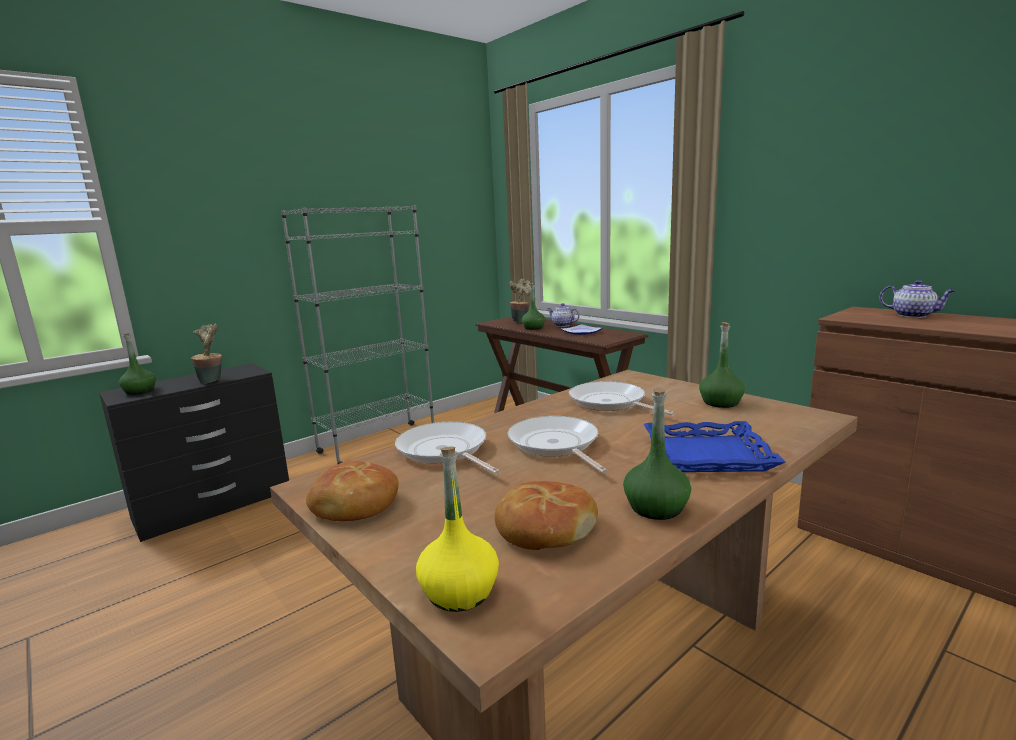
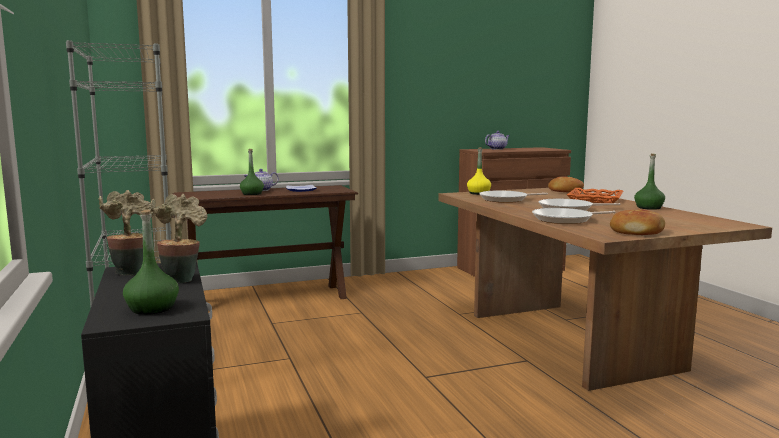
camera: 70 degrees left, 5 degrees down
(459, 592) = (719, 225): yellow bottle -> yellow bottle (478, 193)
(521, 321) = (209, 193): potted plant -> potted plant (130, 271)
(545, 529) = (667, 216): bread -> bread (565, 191)
(707, 455) = (595, 199): blue tray -> orange tray
(721, 402) = (524, 192): green bottle -> none

